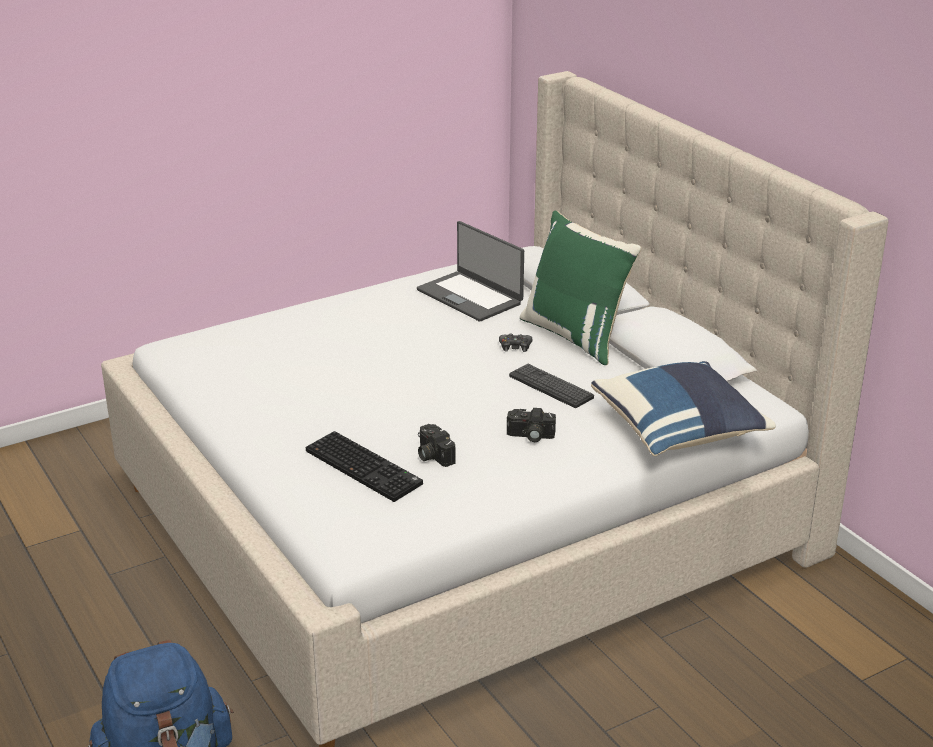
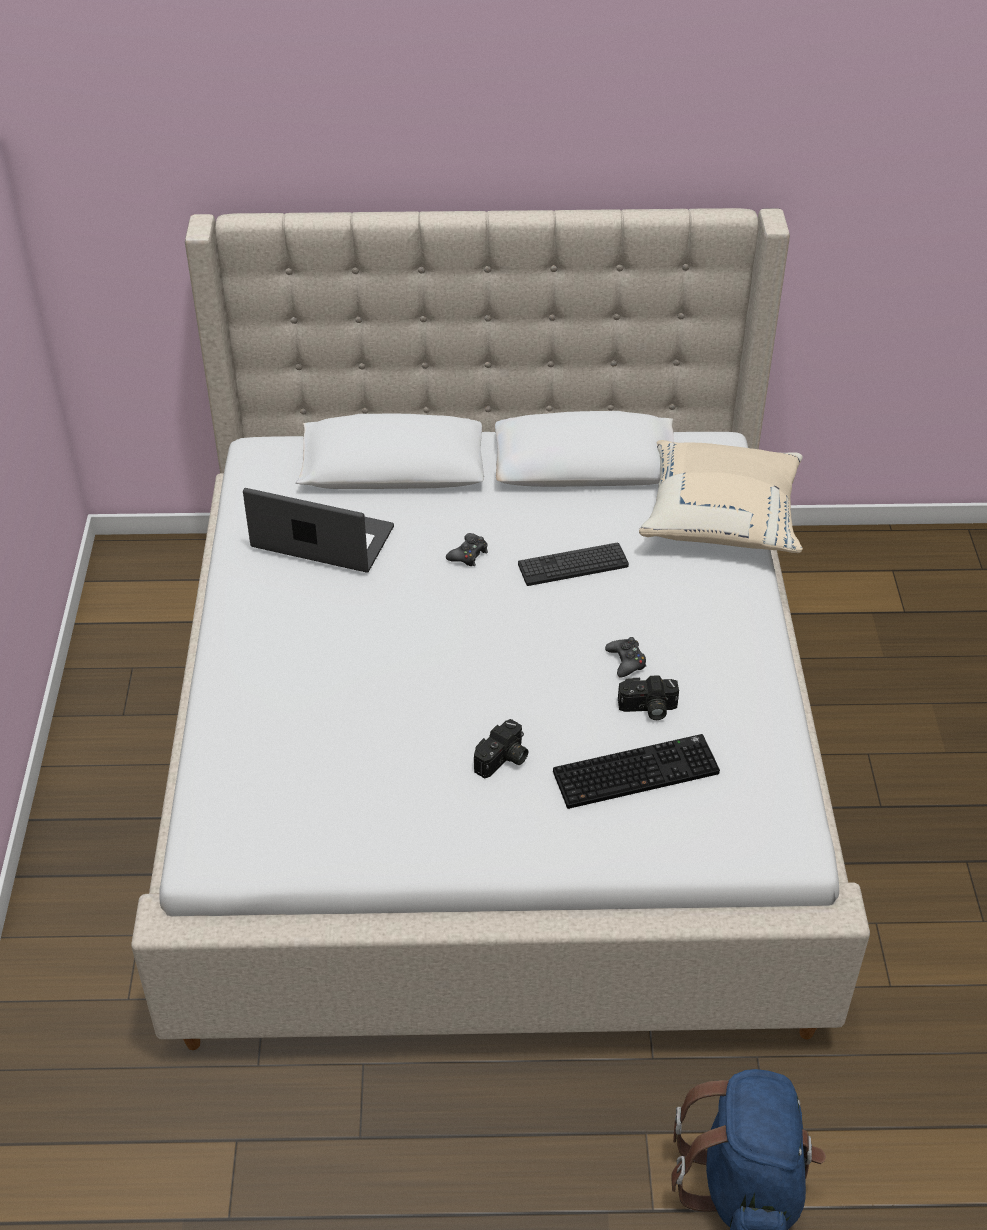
camera: 60 degrees left, 15 degrees up
(470, 296) = (322, 540): laptop -> laptop turned 150 degrees counterclockwise
(472, 434) = (626, 661): none -> black game controller
(530, 436) = (660, 621): camera -> camera (503, 760)
(576, 336) = (483, 501): green pillow -> none
(679, 431) = (722, 519): blue pillow -> beige pillow

